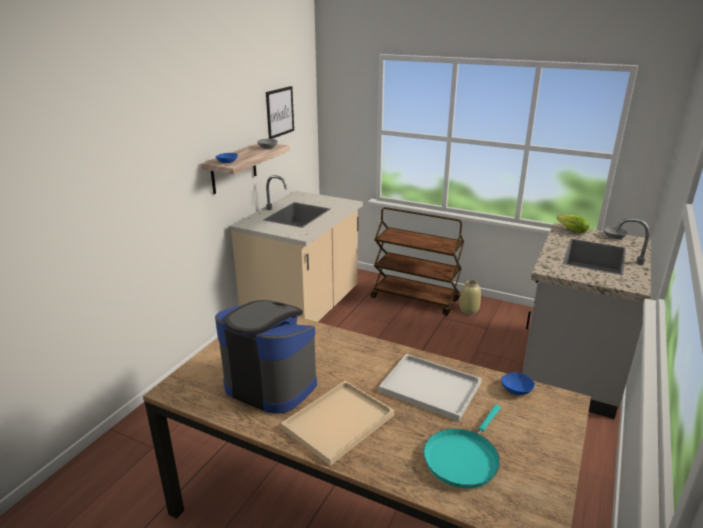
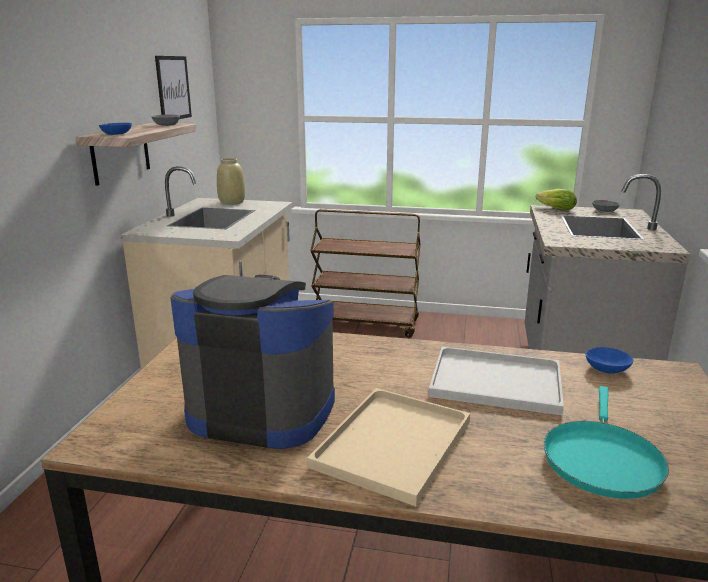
camera: 15 degrees left, 5 degrees down
(469, 310) = (434, 329): beige vase -> beige vase (232, 202)

